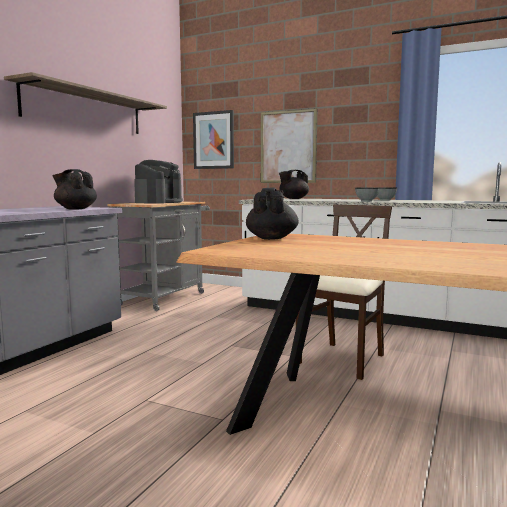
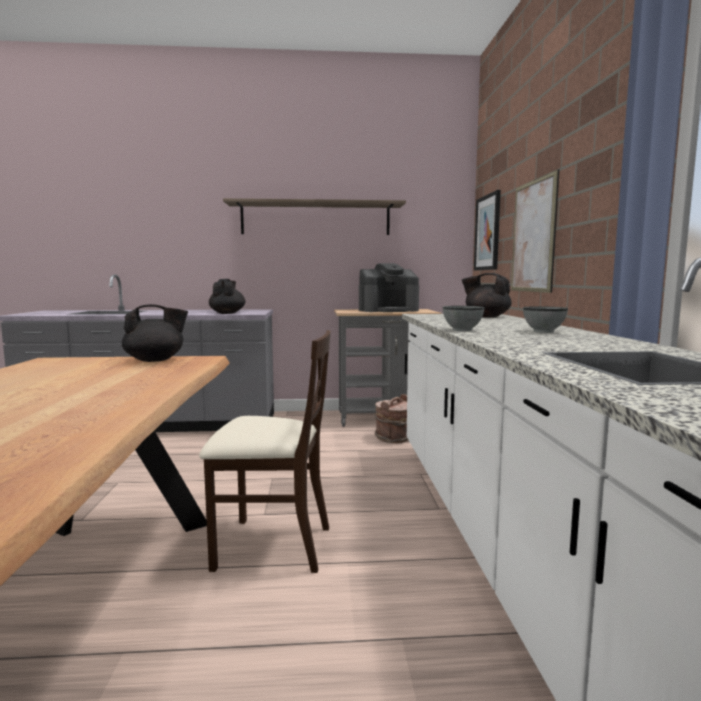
camera: 60 degrees right, 0 degrees up
(210, 305) = (394, 438): none -> brown bucket

